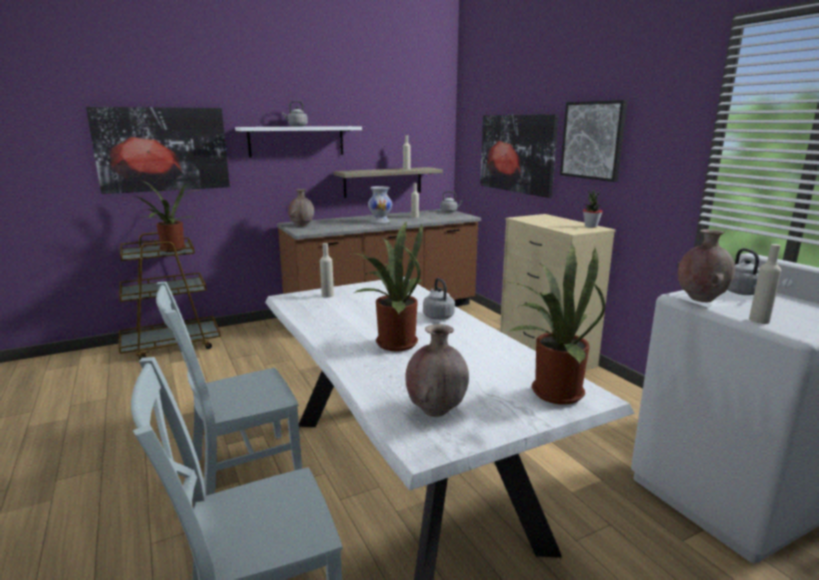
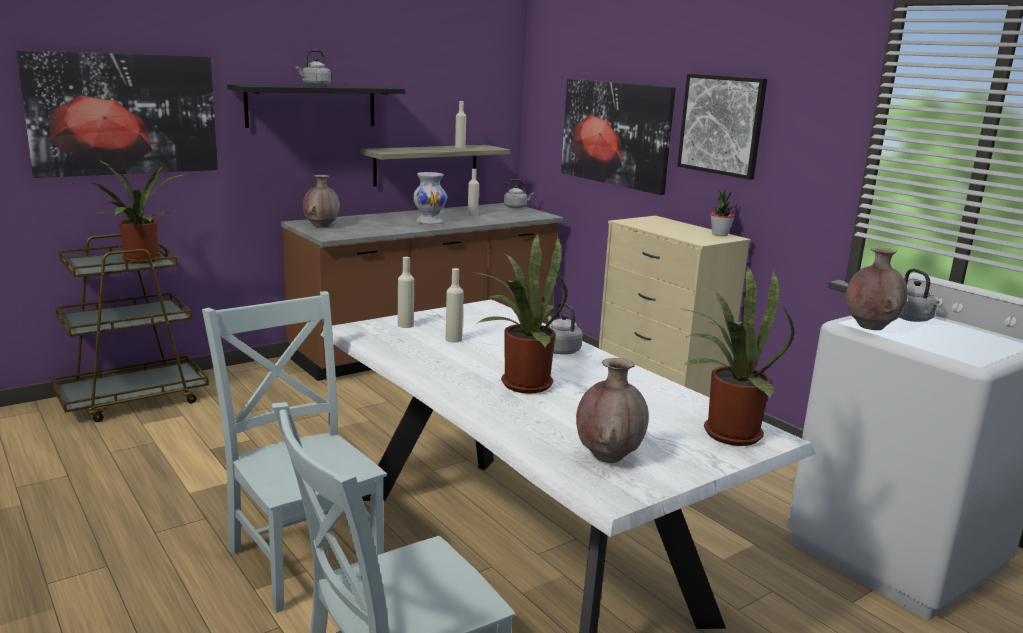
camera: 10 degrees left, 0 degrees up
(240, 469) = (303, 556): grey chair -> grey chair turned 90 degrees clockwise
(296, 141) = (311, 106): white shelf -> black shelf
(759, 320) = (934, 349): beige bottle -> beige bottle (453, 339)

